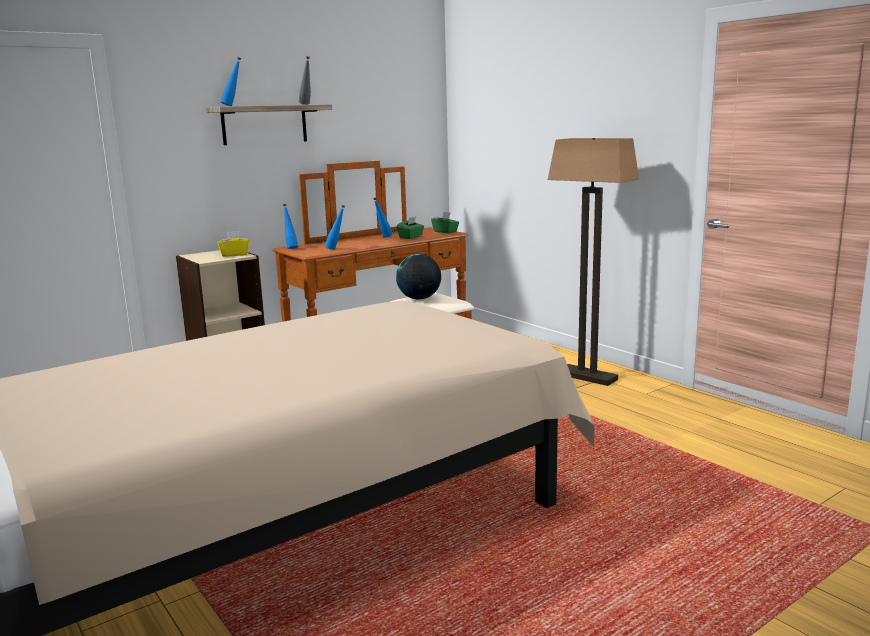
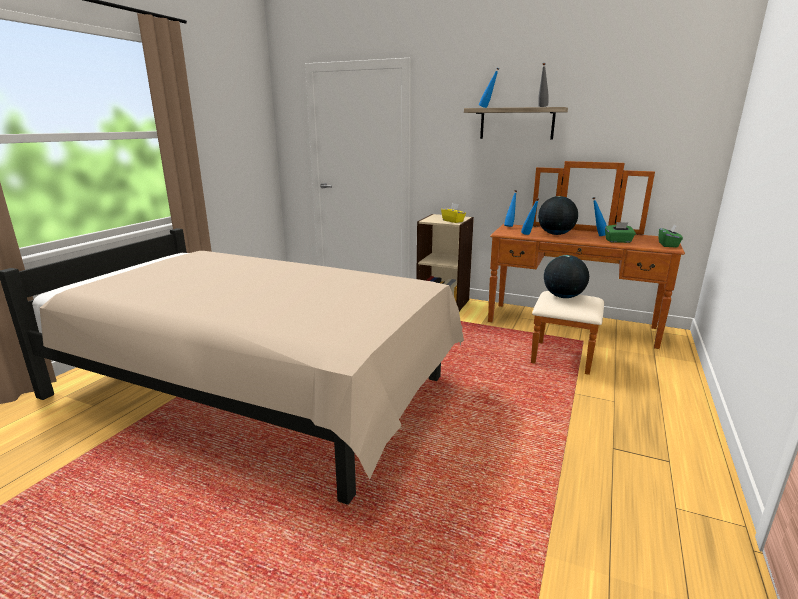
camera: 60 degrees right, 5 degrees up
(352, 244) = (555, 234): none -> globe
(587, 377) = (659, 450): floor lamp -> none

